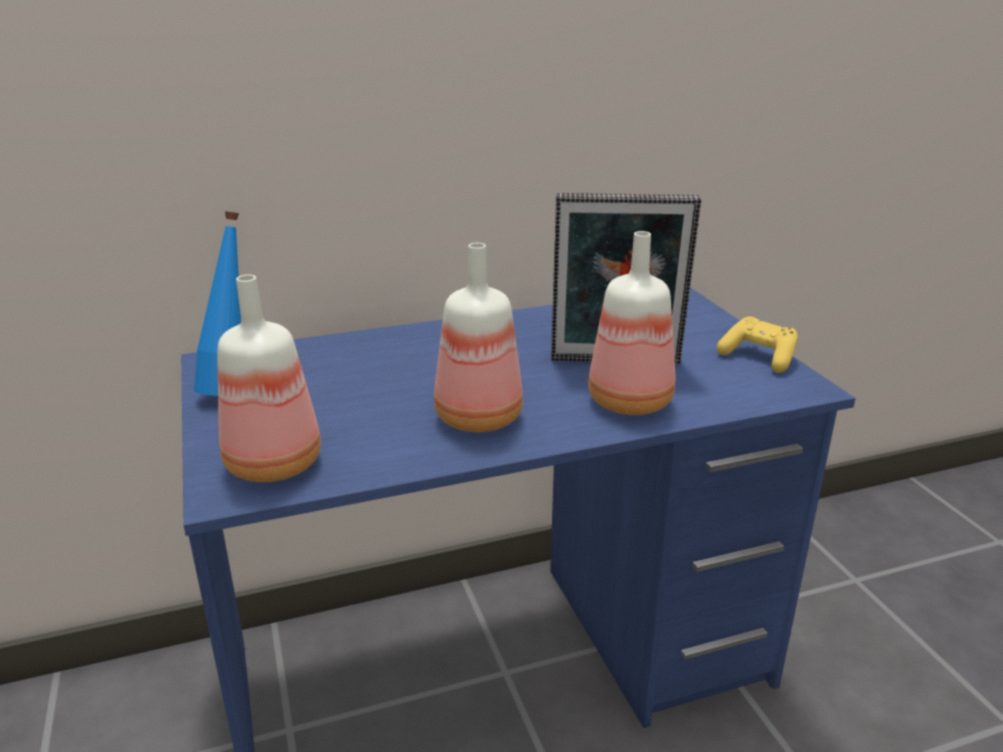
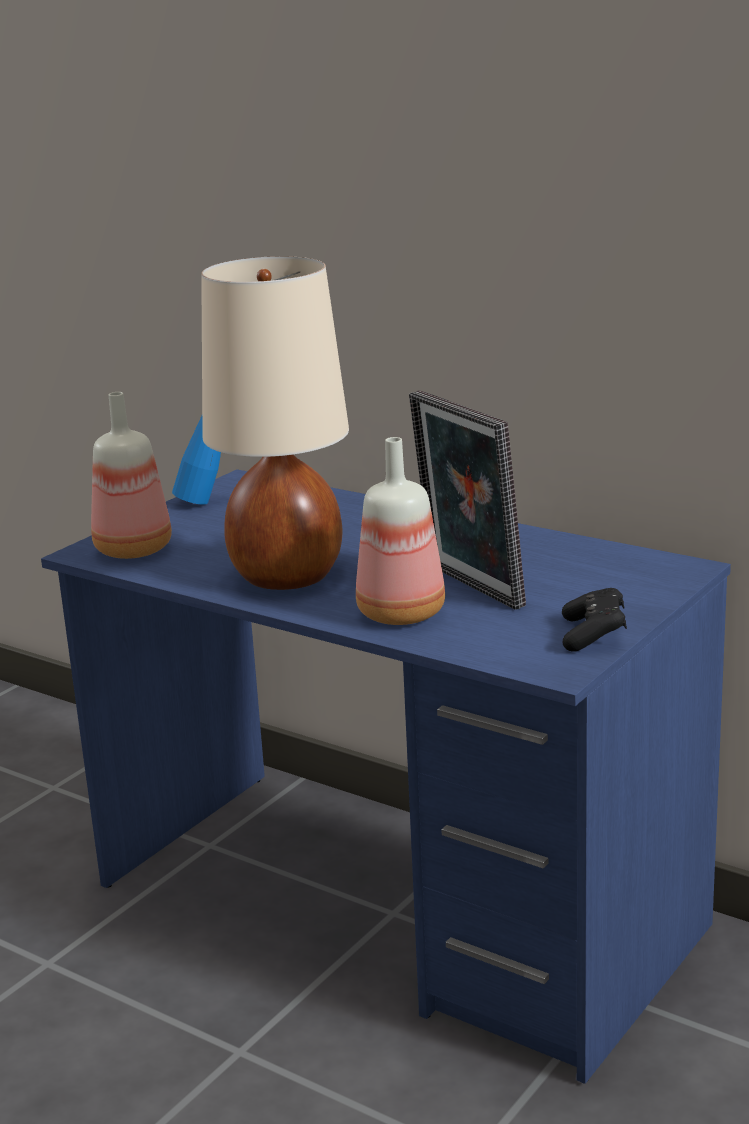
camera: 55 degrees right, 5 degrees down
(475, 418) = (285, 576): bottle -> beige table lamp
(758, 357) = (593, 635): yellow game controller -> black game controller

